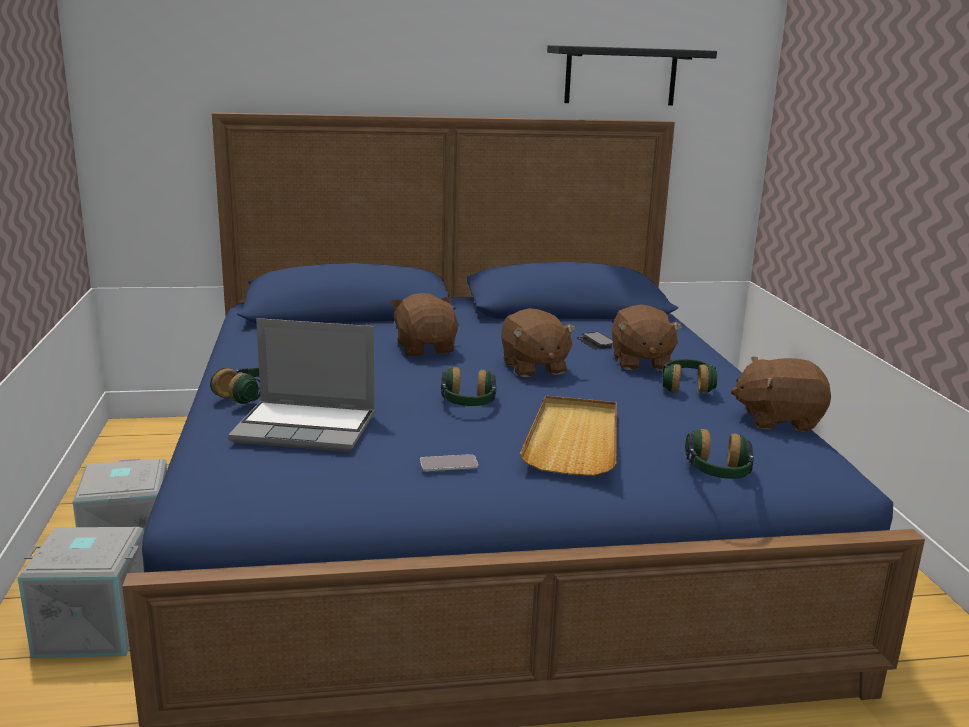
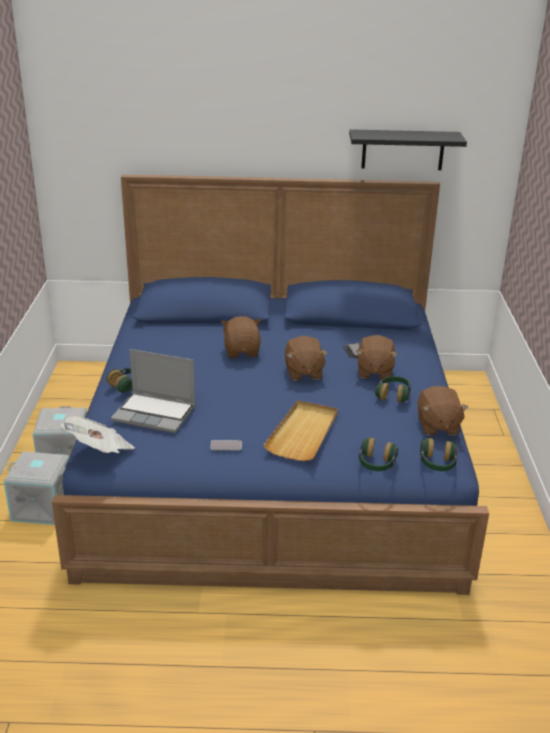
camera: 10 degrees right, 10 degrees up
(215, 485) = (100, 450): none -> newspaper
(468, 404) = (252, 401): headphones -> headphones (437, 464)
(778, 420) = (437, 426): brown plush toy -> brown plush toy turned 105 degrees counterclockwise

